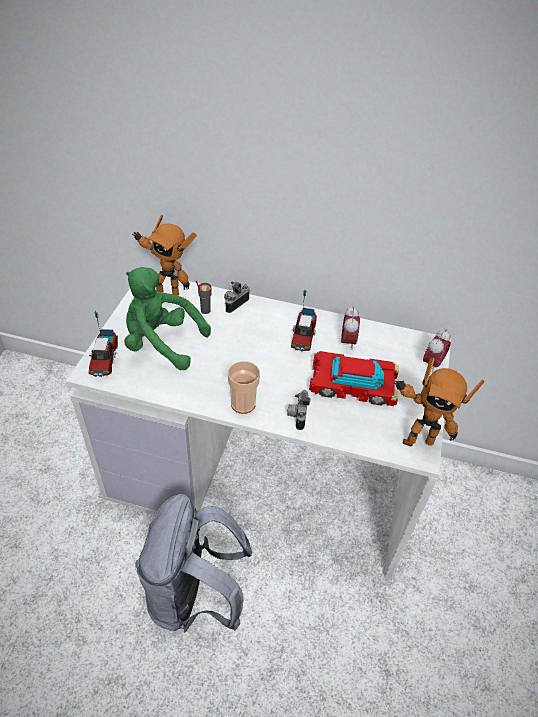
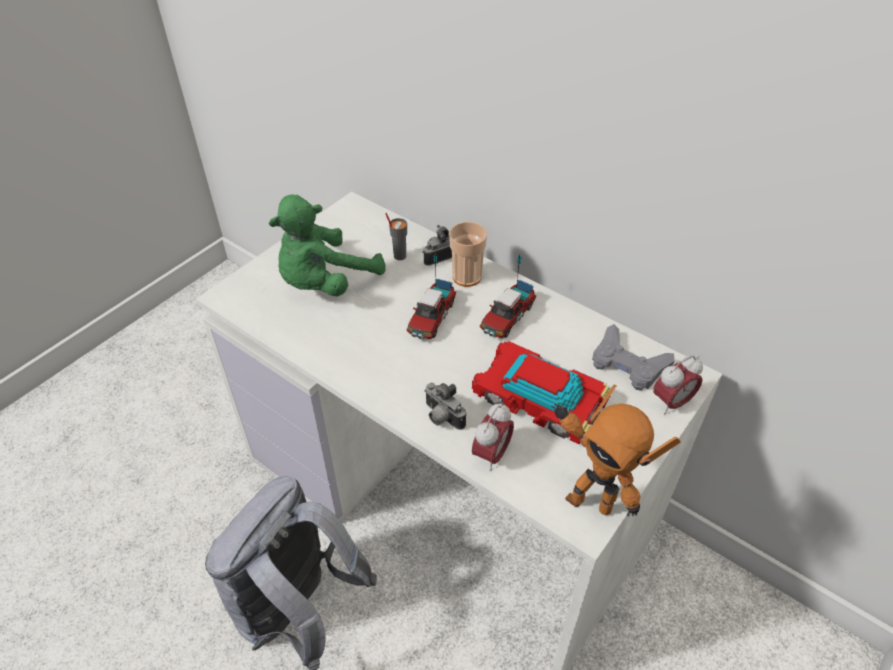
camera: 25 degrees right, 0 degrees up
(104, 359) = (250, 285): toy truck -> toy truck (431, 318)
(161, 343) = (325, 282): green plush toy -> green plush toy turned 90 degrees counterclockwise
(167, 292) = (367, 223): toy robot -> none
(243, 404) = (380, 383): cup -> cup (466, 277)
(297, 415) = (441, 417): camera -> camera turned 75 degrees counterclockwise
(347, 342) = (563, 341): alarm clock -> alarm clock (491, 454)
(394, 346) = (628, 364): none -> grey game controller

